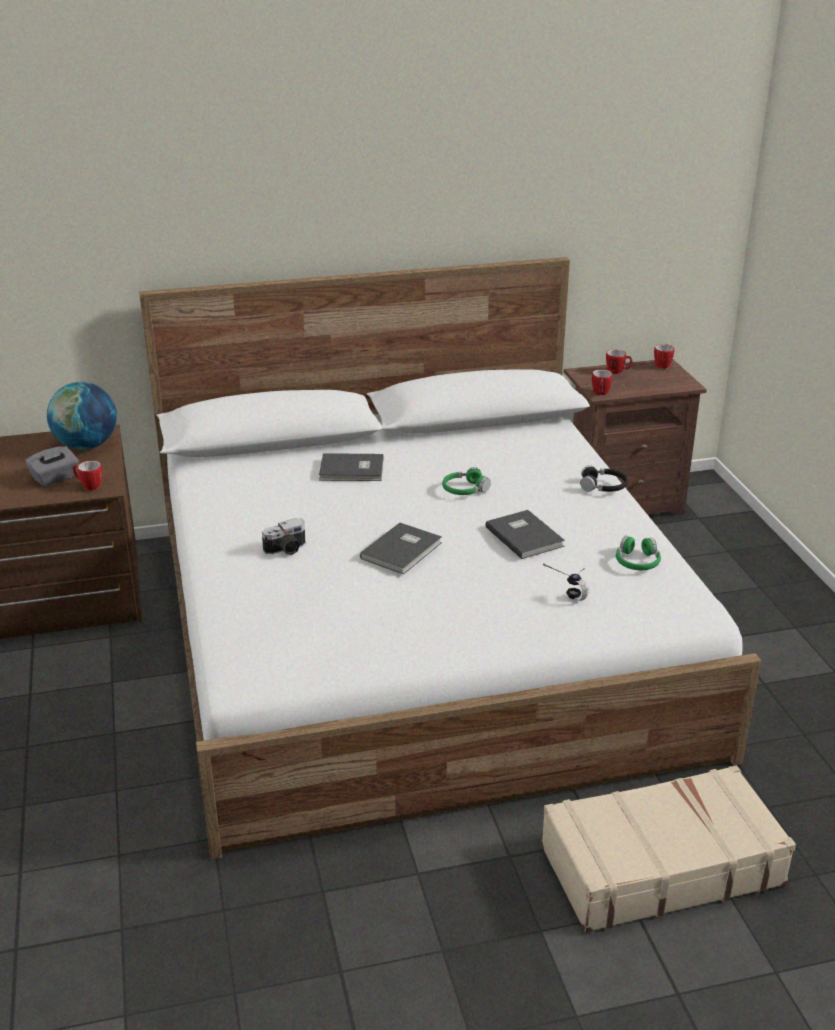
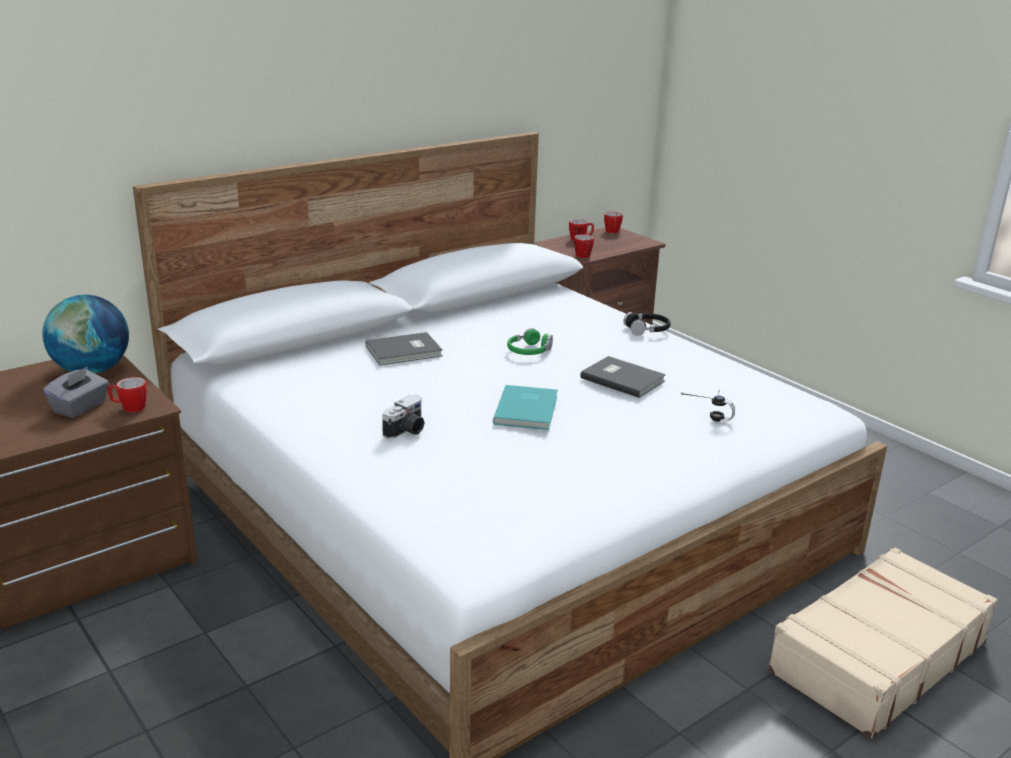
camera: 25 degrees left, 5 degrees down
(403, 550) = (528, 409): grey book -> turquoise book
(637, 562) = (737, 382): green headphones -> none

